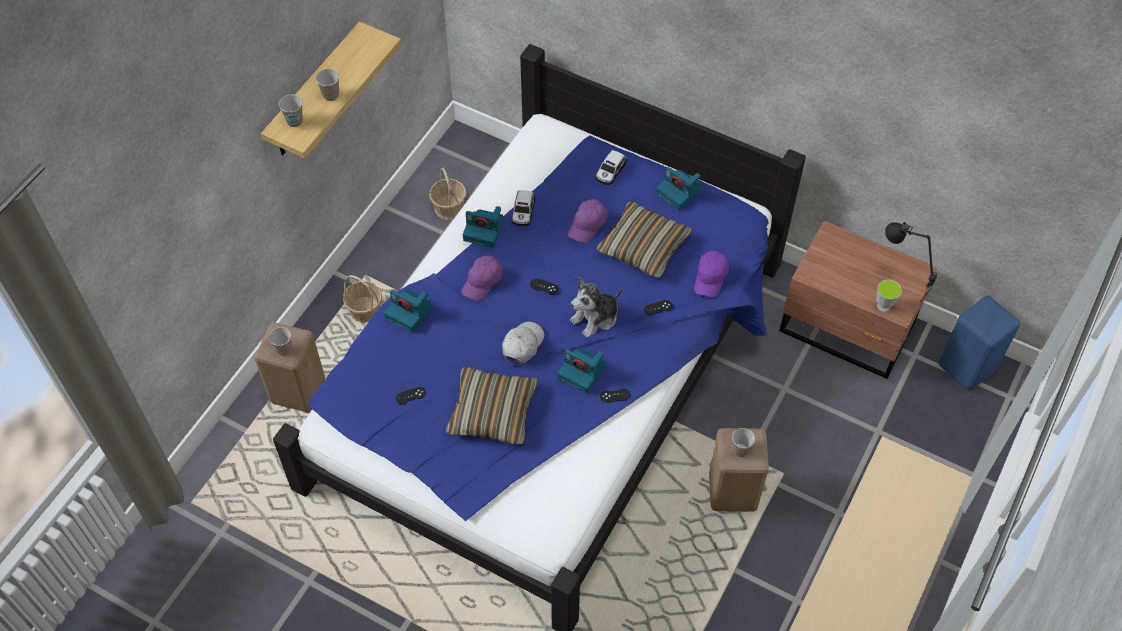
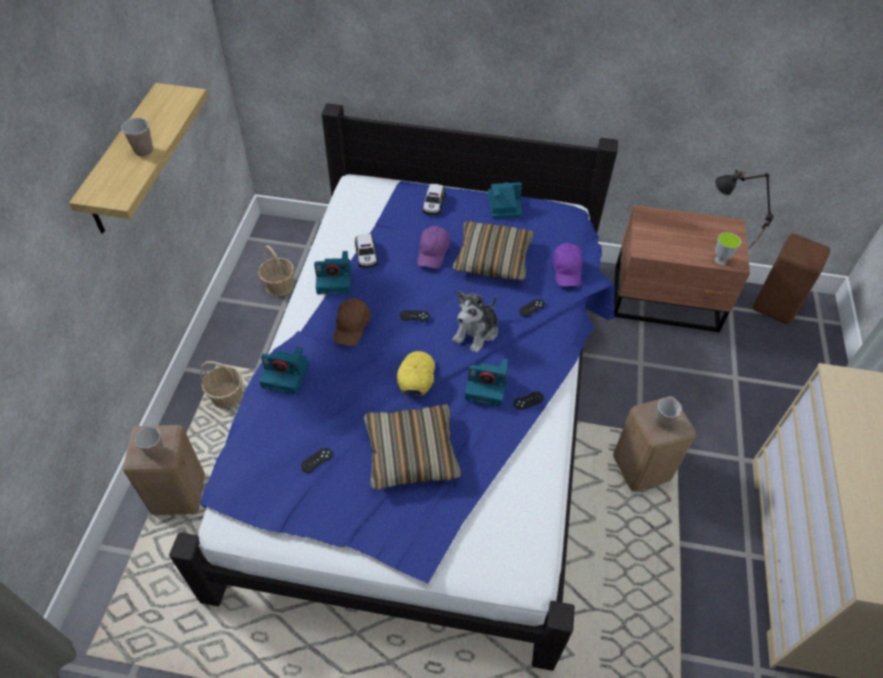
camera: 20 degrees left, 5 degrees down
(294, 121) = (108, 183): cup -> none
(483, 282) = (352, 327): purple cap -> brown cap
(522, 345) = (416, 376): white cap -> yellow cap
(680, 192) = (503, 207): camera -> camera turned 150 degrees clockwise
(968, 367) = (776, 305): blue stool -> brown stool

